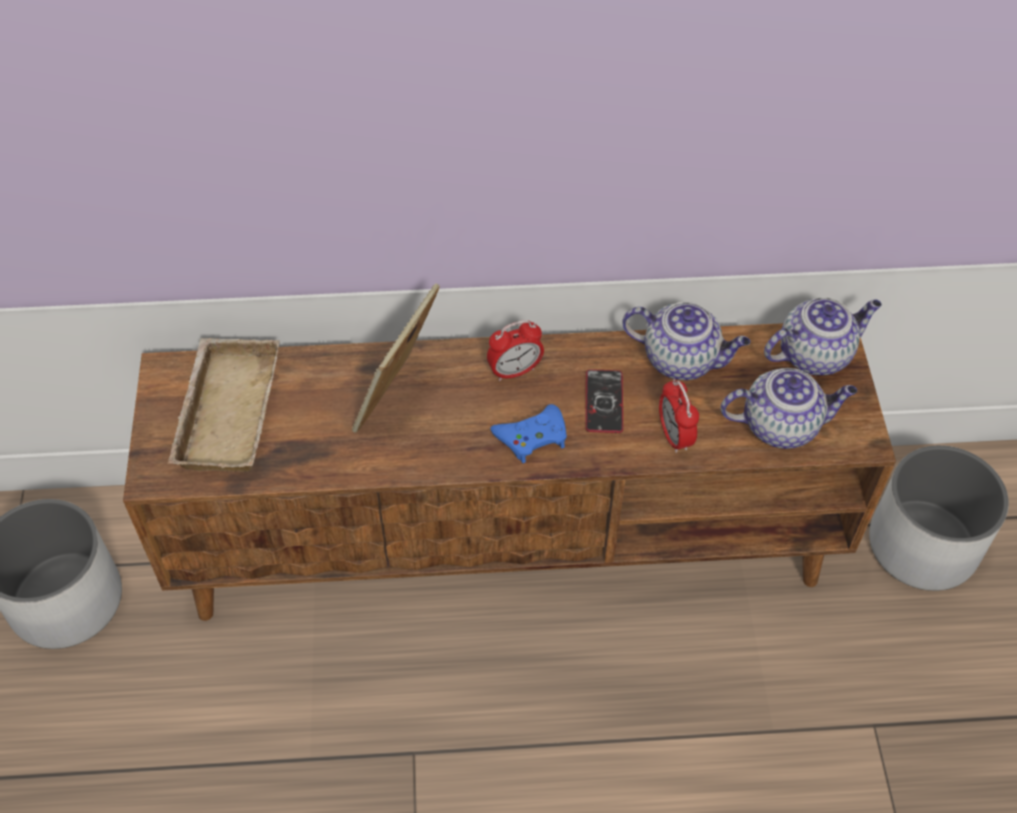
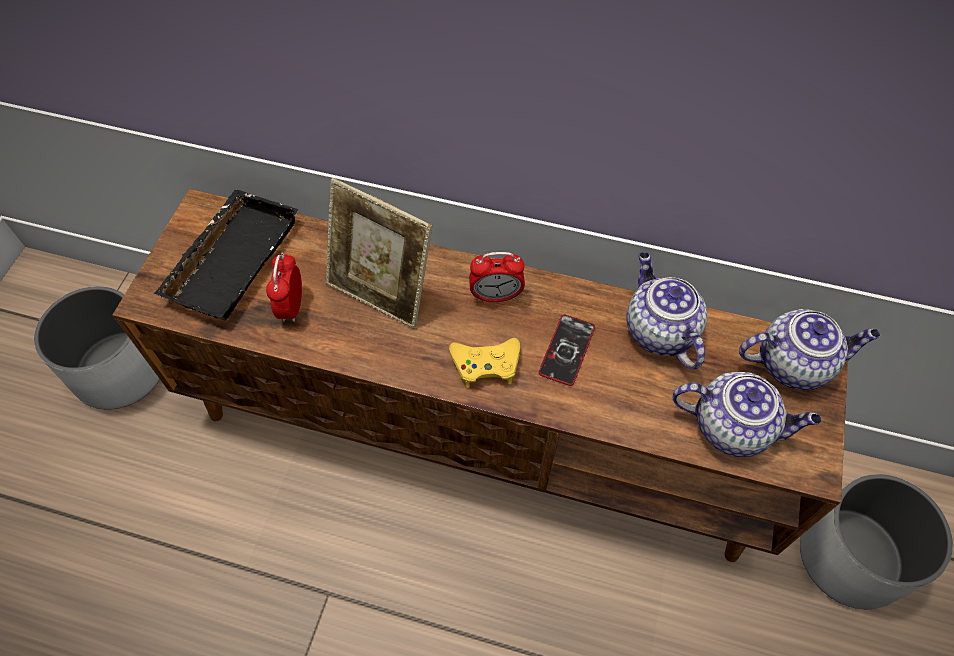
camera: 20 degrees right, 5 degrees up
(225, 410) = (231, 258): beige tray -> black tray
(398, 399) = (381, 292): picture frame -> picture frame turned 105 degrees counterclockwise
(532, 437) = (486, 364): blue game controller -> yellow game controller
(674, 436) = (621, 405): alarm clock -> alarm clock (292, 306)
(682, 359) = (658, 330): teapot -> teapot turned 150 degrees counterclockwise

